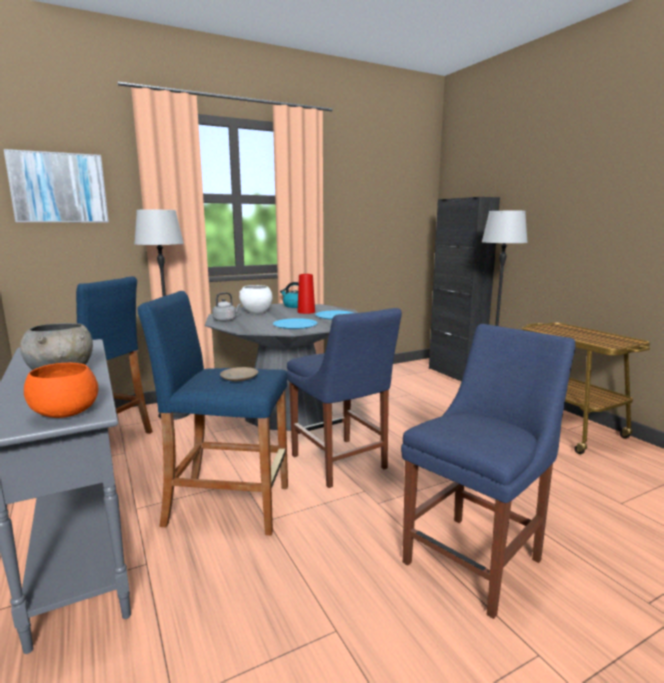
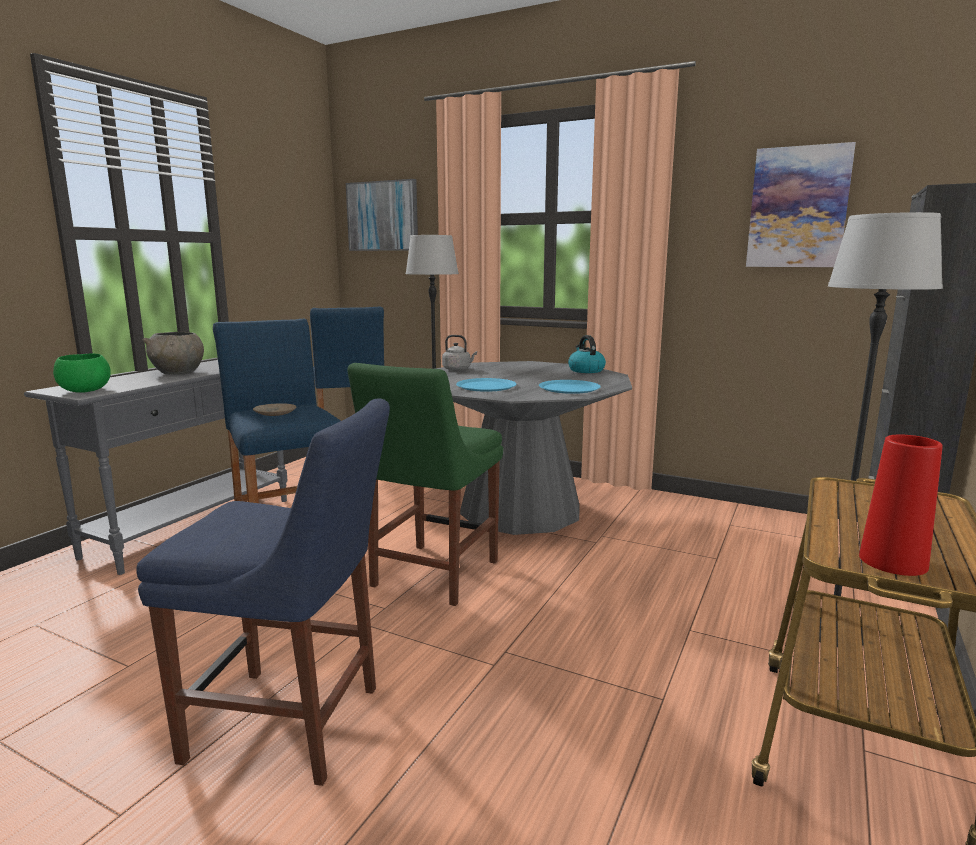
camera: 55 degrees right, 0 degrees up
(66, 413) = (84, 391): orange bowl -> green bowl
(256, 312) = (519, 368): white bowl -> none
(306, 312) = (564, 378): red vase -> red vase (893, 561)
(341, 464) = (431, 576): blue chair -> green chair
(378, 201) = (798, 208): none -> picture

